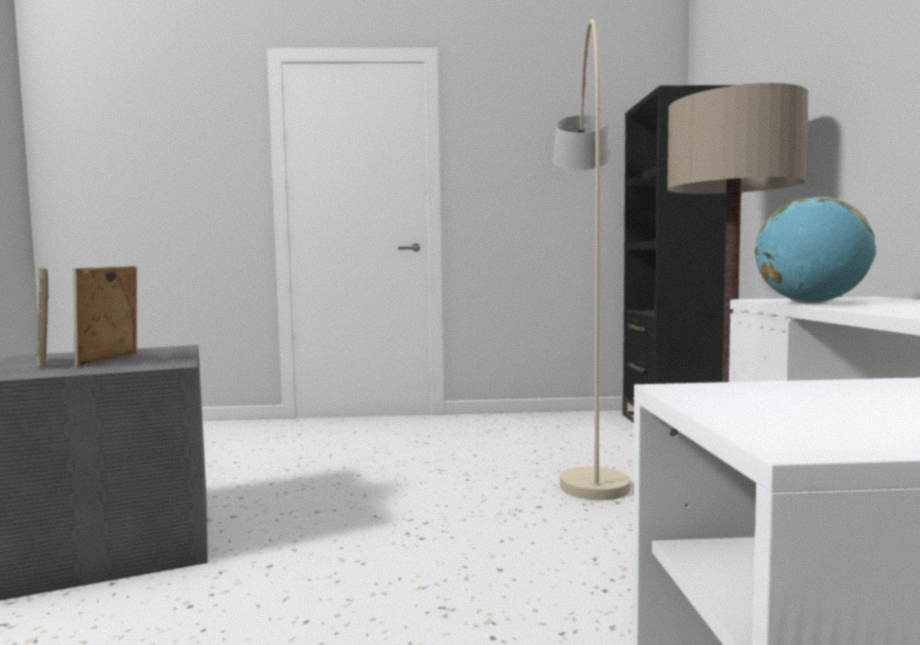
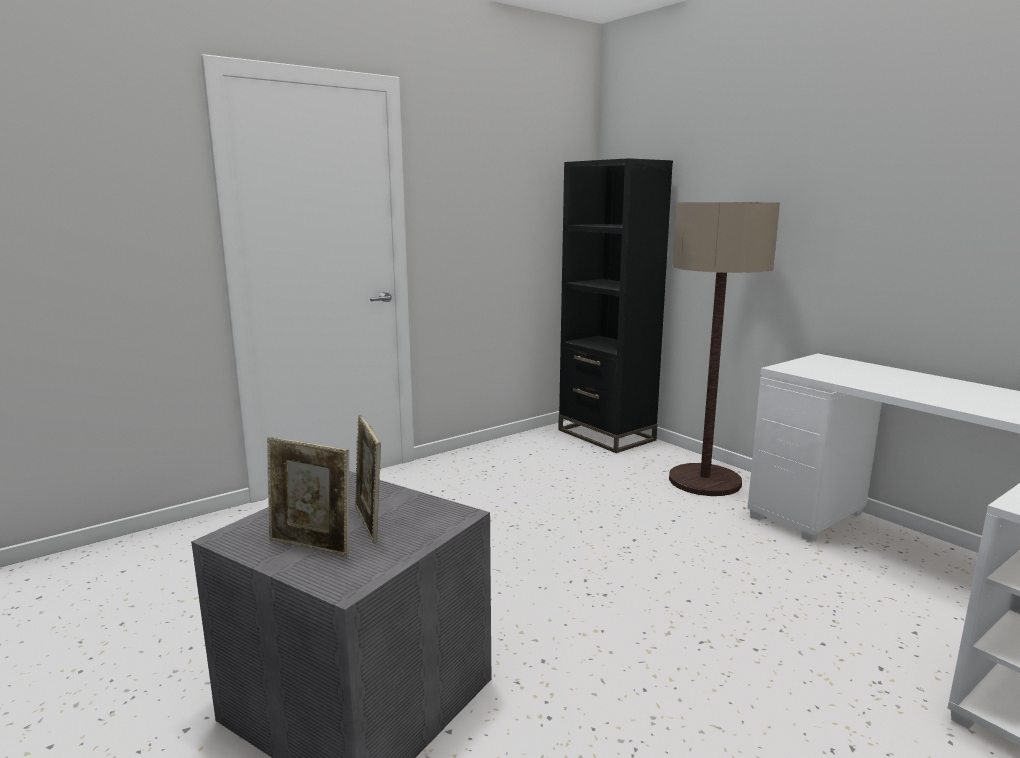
camera: 35 degrees left, 10 degrees up
(585, 449) = (585, 475): beige floor lamp -> none
(811, 303) = (832, 377): globe -> none

